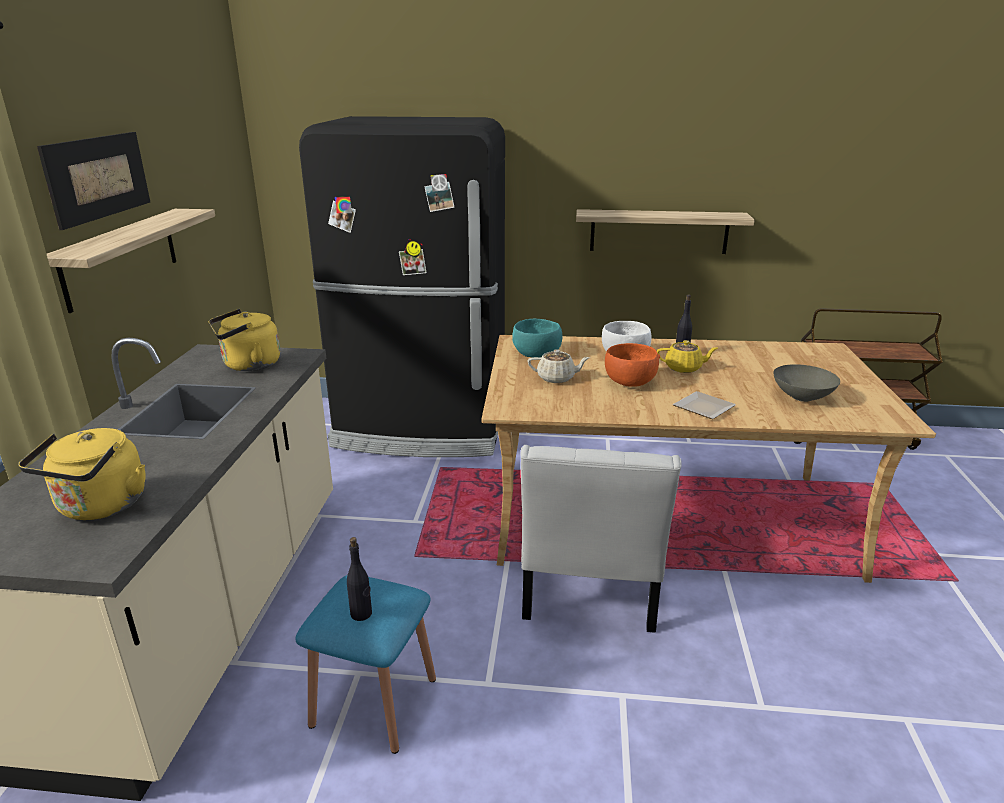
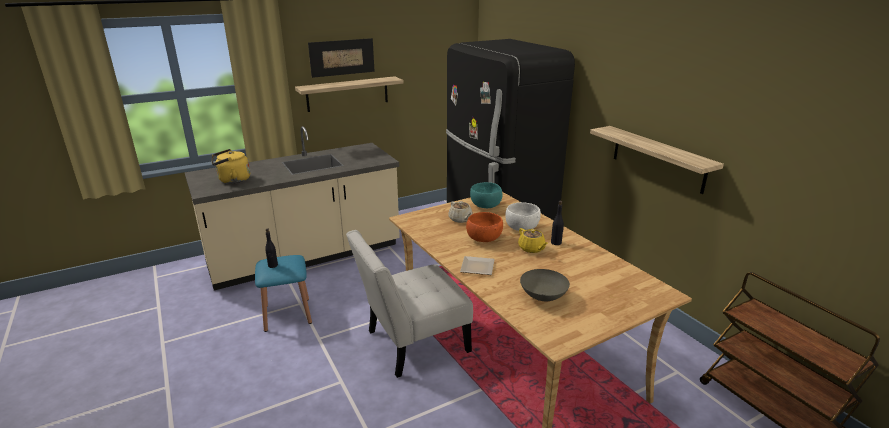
camera: 55 degrees right, 0 degrees up
(248, 365) = (362, 157): yellow kettle -> none

